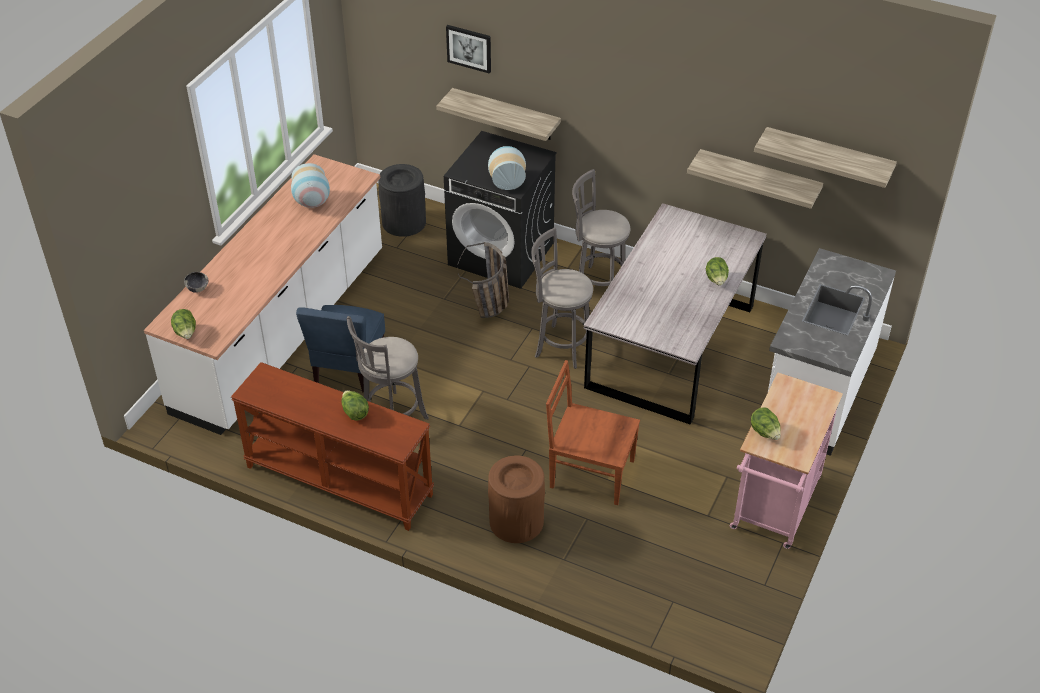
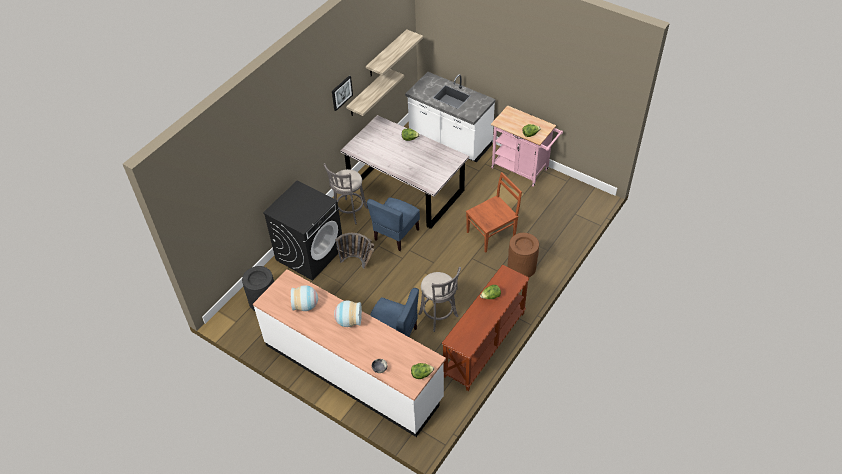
camera: 80 degrees left, 5 degrees up
(469, 48) = (243, 176): picture -> picture (341, 92)
(506, 114) = (268, 190): shelf -> none
(507, 180) = (318, 205): vase -> vase (349, 321)
(560, 346) = (396, 235): grey stool -> blue chair
(590, 473) = (492, 234): brown chair -> brown chair turned 150 degrees counterclockwise

